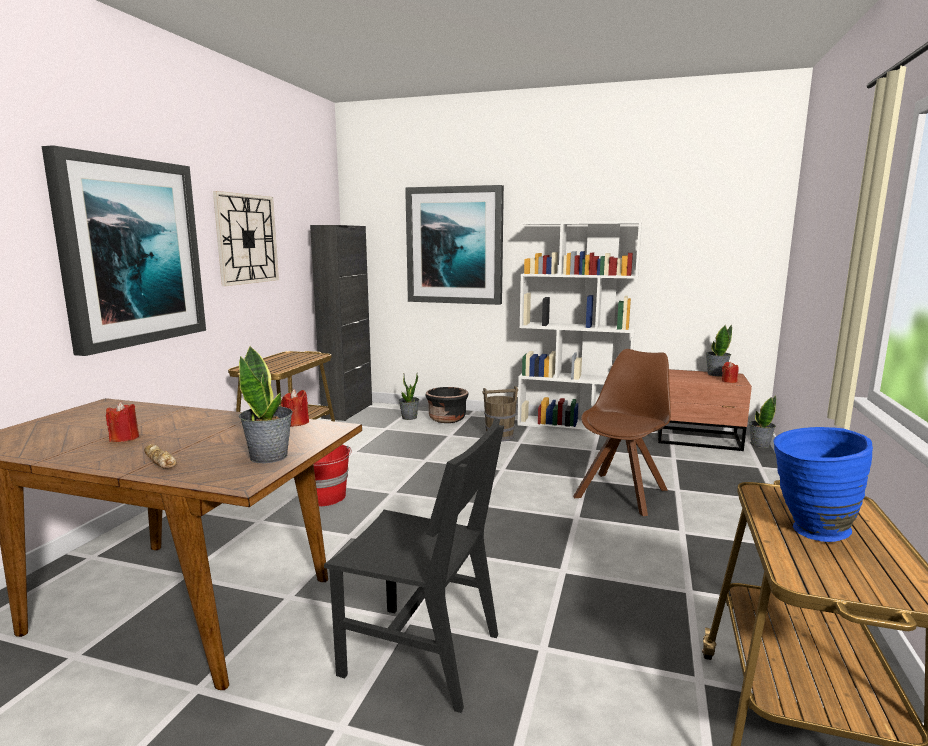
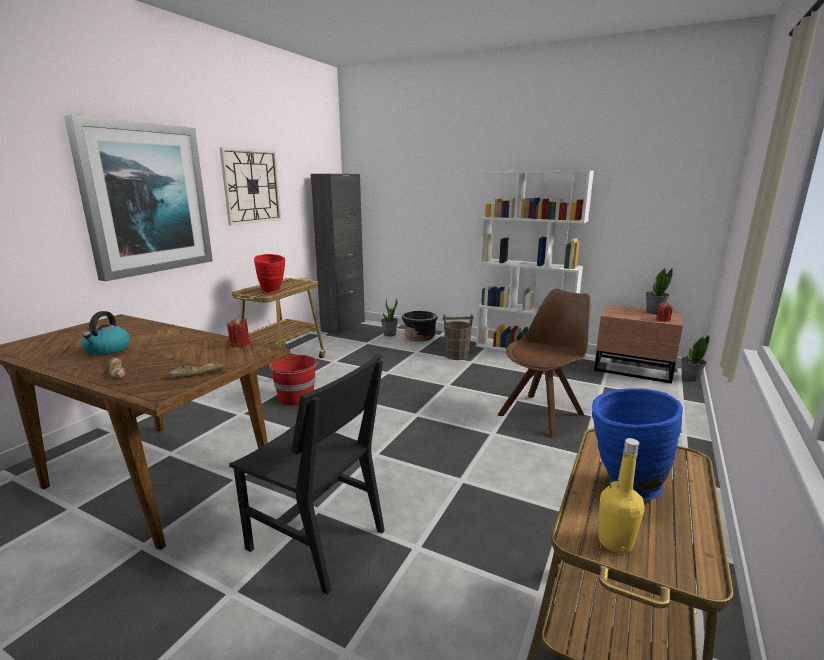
camera: 10 degrees right, 5 degrees up
(124, 438) = (107, 350): red candle -> kettle
(269, 456) = (197, 373): potted plant -> bread
(281, 367) = (273, 292): none -> red vase
(455, 245) = (431, 191): picture -> none
(834, 580) = (615, 542): none -> yellow bottle

